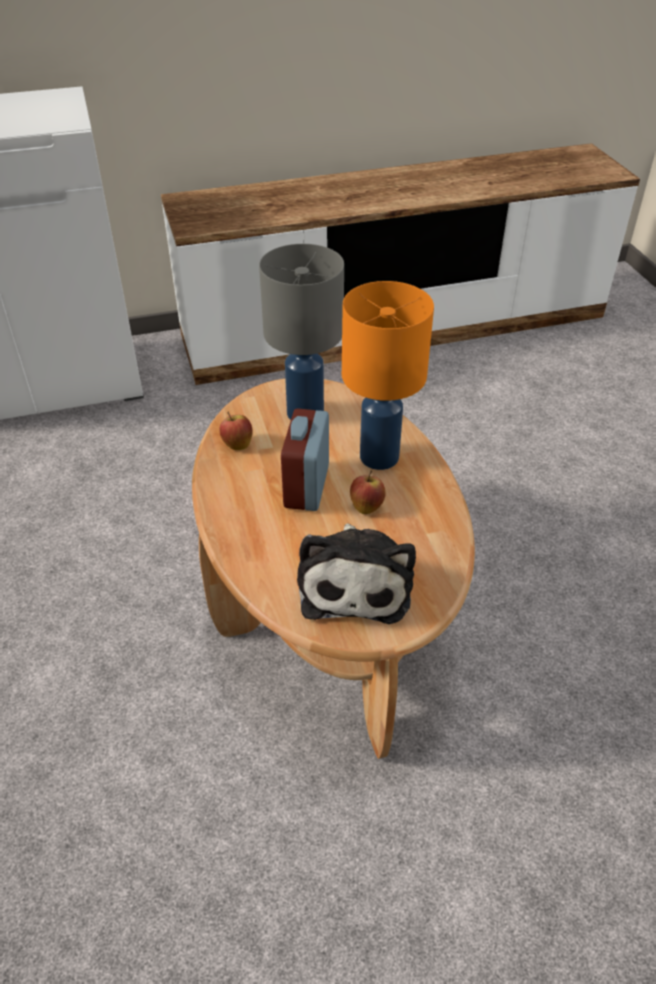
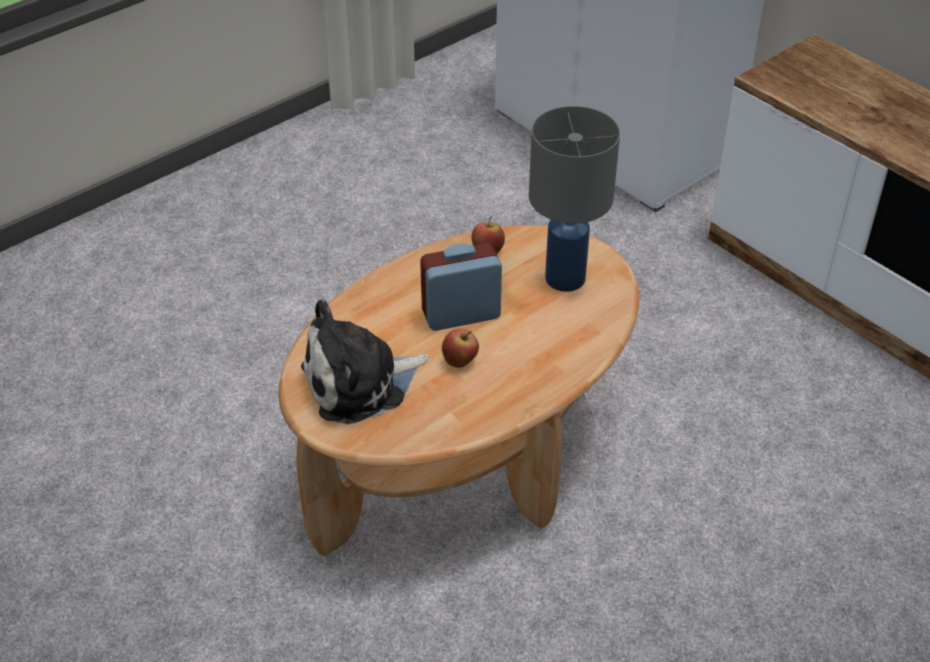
camera: 65 degrees right, 0 degrees up
(380, 457) = (537, 350): orange table lamp -> none

